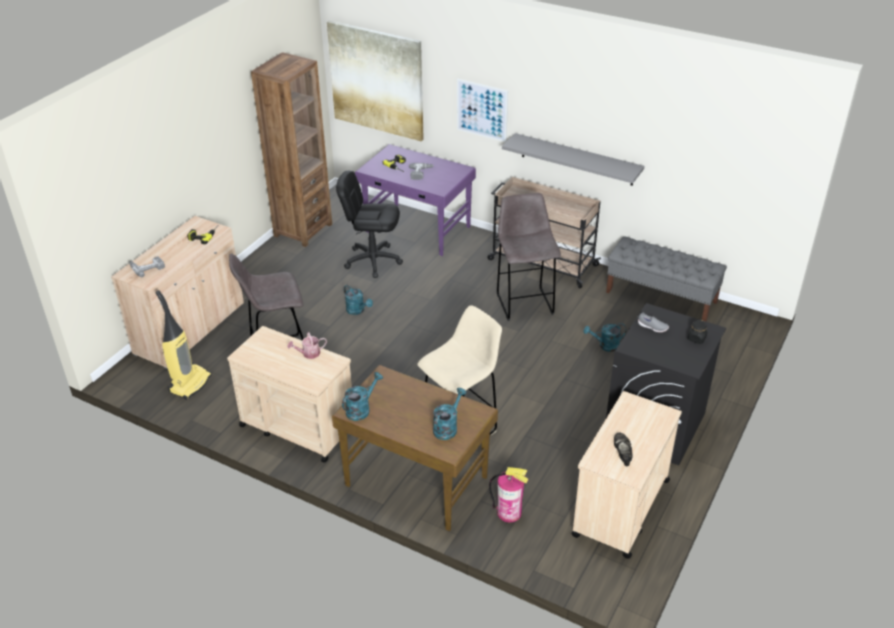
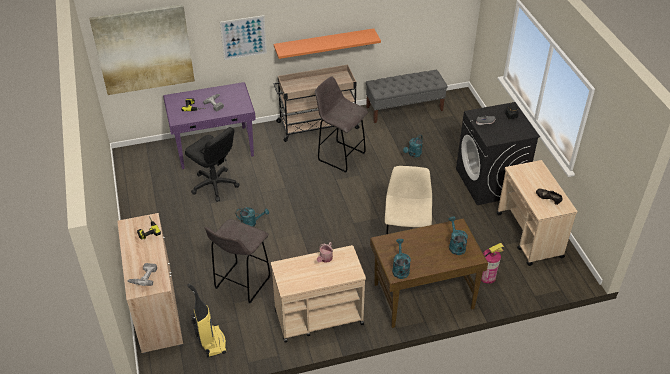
camera: 45 degrees left, 5 degrees up
(303, 230) = (136, 193): brown bookcase -> none
(373, 260) = (214, 185): black office chair -> black office chair turned 105 degrees counterclockwise
(577, 159) = (324, 43): grey shelf -> orange shelf

